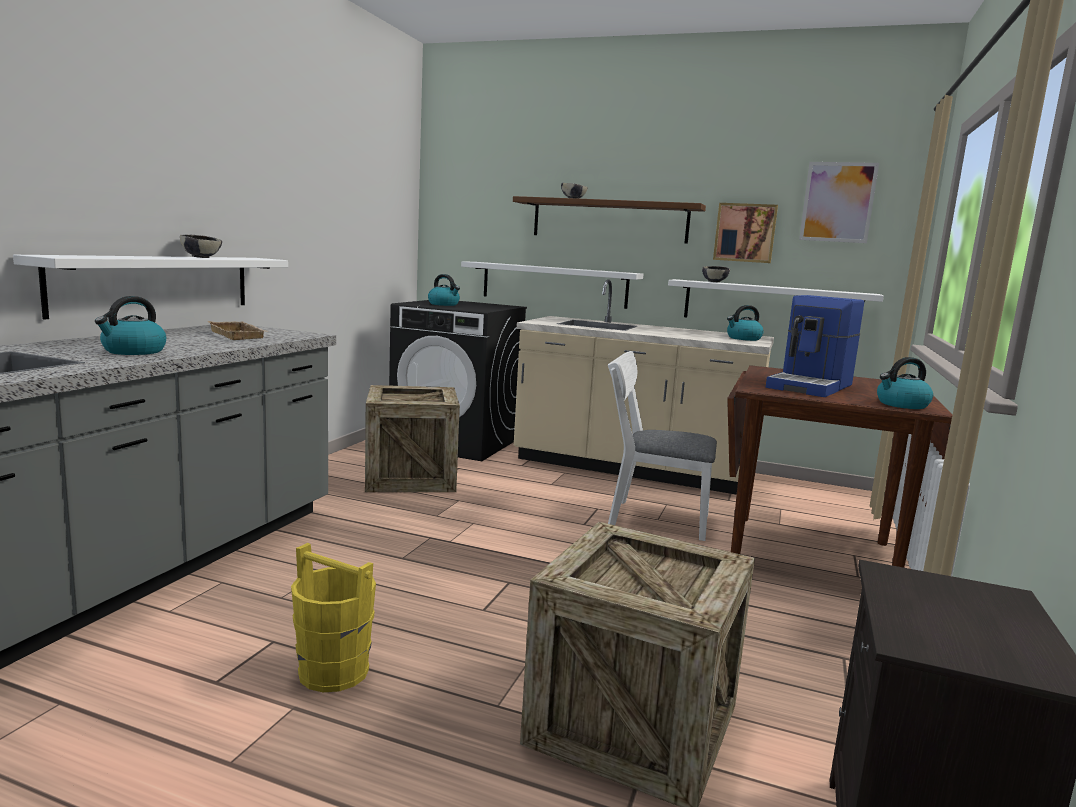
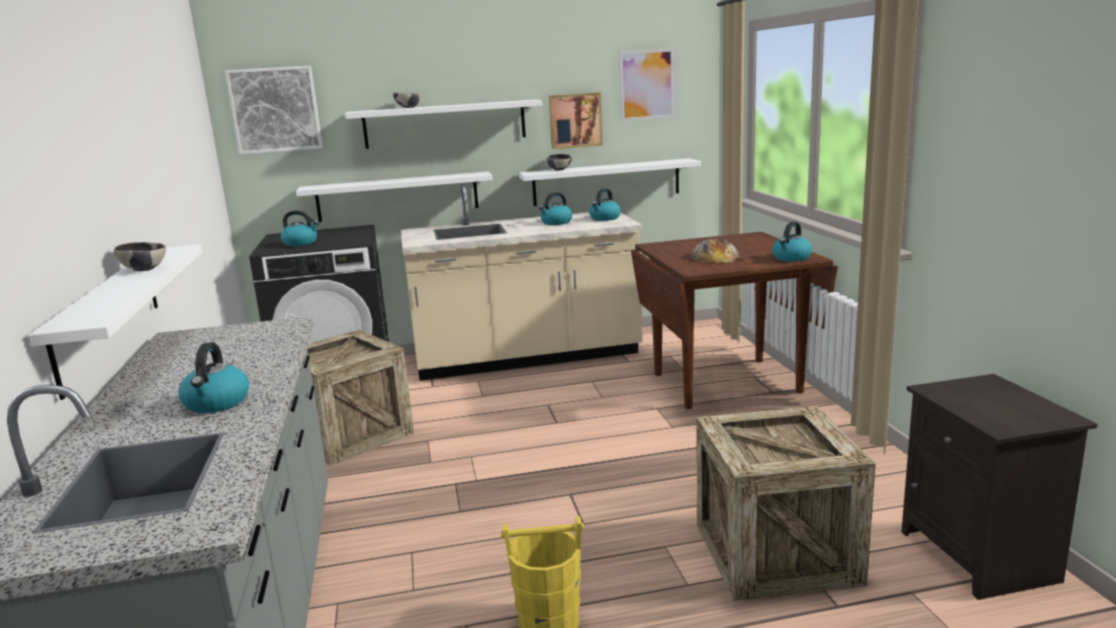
camera: 30 degrees left, 5 degrees up
(240, 335) = (235, 347): beige tray -> none
(467, 191) = (275, 110): none -> picture
(609, 220) = (445, 124): brown shelf -> white shelf
(650, 518) = (596, 398): white chair -> none
(688, 333) = (556, 222): none -> kettle
(811, 386) = (715, 256): coffee machine -> bread

